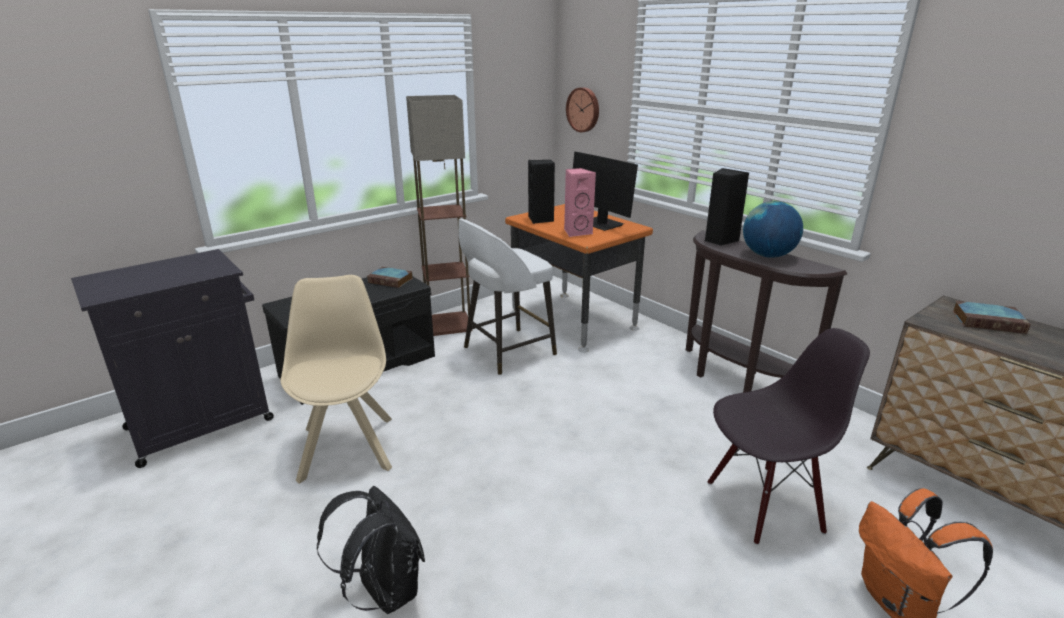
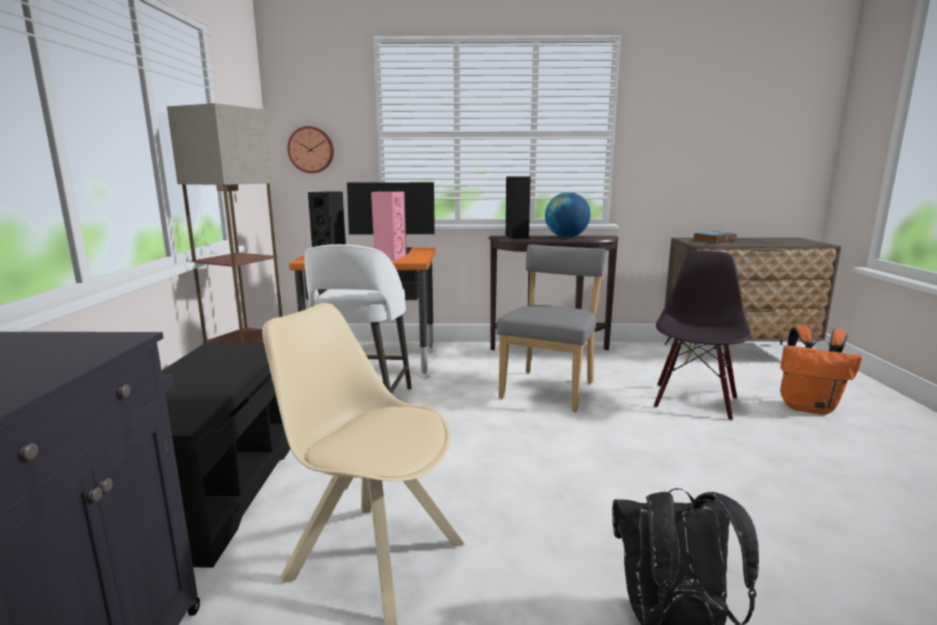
camera: 50 degrees left, 10 degrees down
(391, 280) = (225, 352): book -> none
(656, 411) = (550, 388): none -> grey chair

